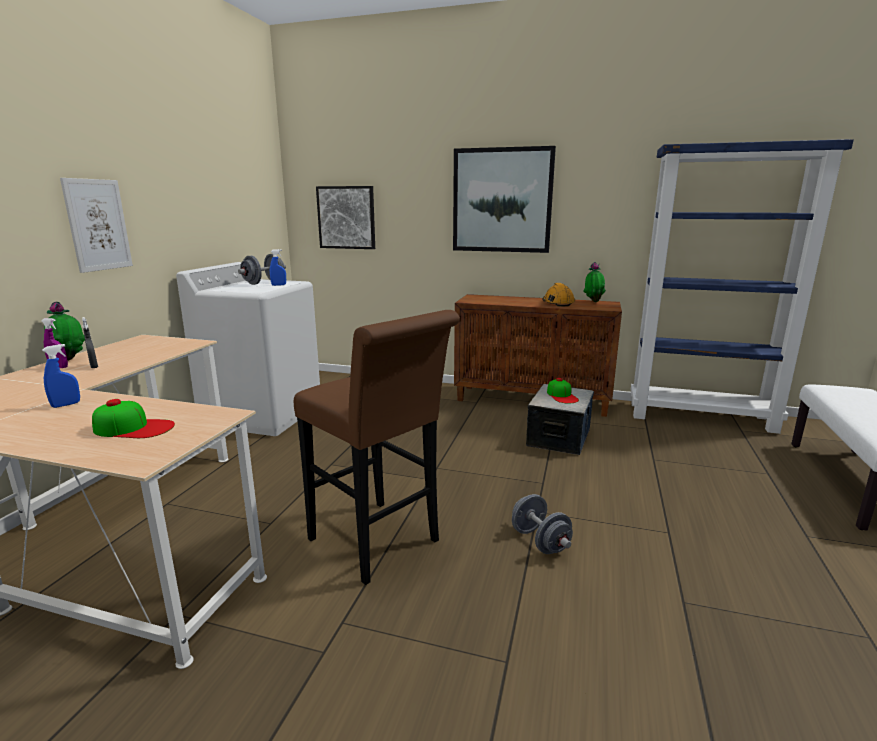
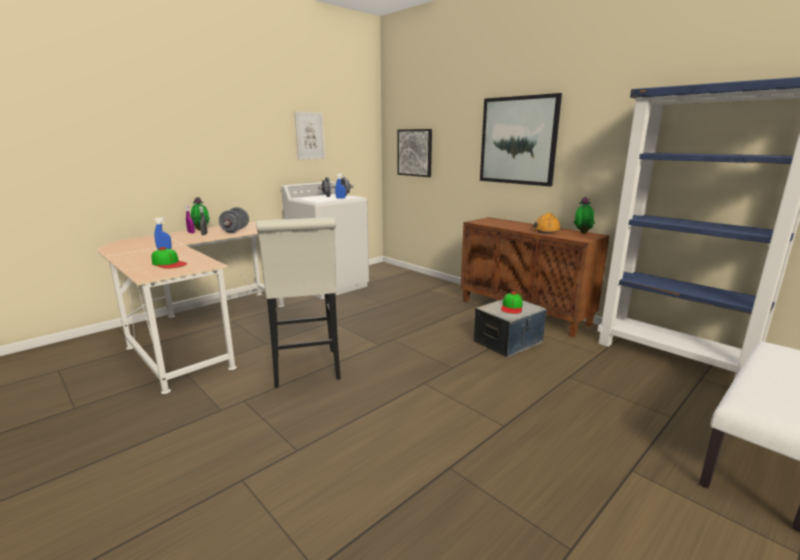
camera: 30 degrees right, 0 degrees up
(98, 225) = (231, 155): picture -> picture (309, 136)
(379, 544) = (306, 371): brown stool -> white stool
(540, 541) = (401, 400): grey dumbbell -> grey dumbbell (235, 230)

